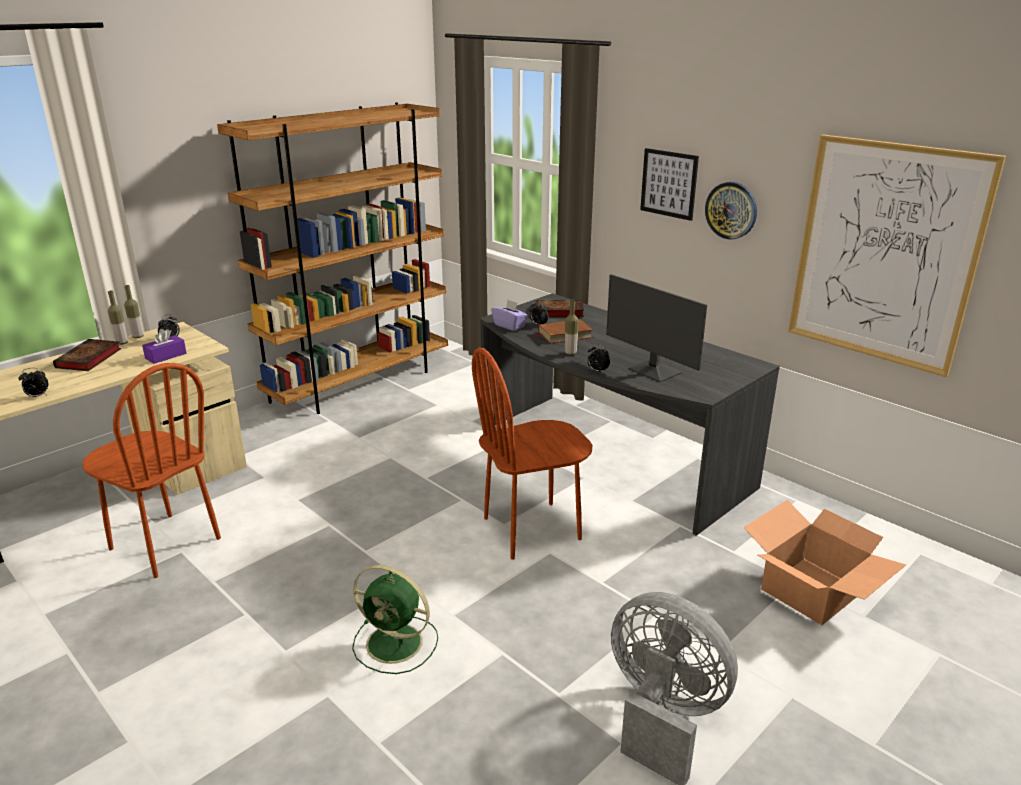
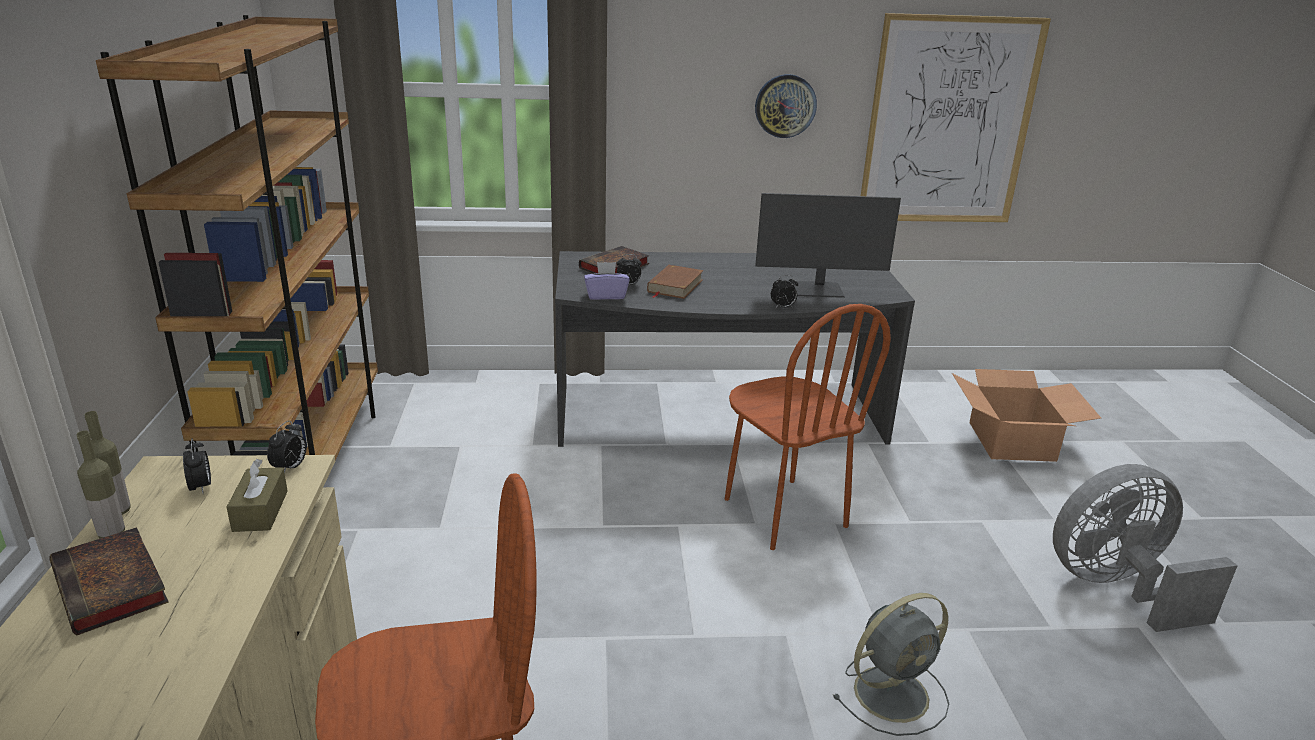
camera: 50 degrees left, 0 degrees up
(37, 396) = (177, 692): alarm clock -> alarm clock (290, 468)
(166, 356) = (260, 511): purple tissue box -> brown tissue box
(396, 644) = (894, 692): green fan -> grey fan
(532, 529) = (784, 513): brown chair -> brown chair turned 45 degrees counterclockwise
(570, 353) = (723, 300): bottle -> none
(669, 184) = (703, 87): picture -> none

